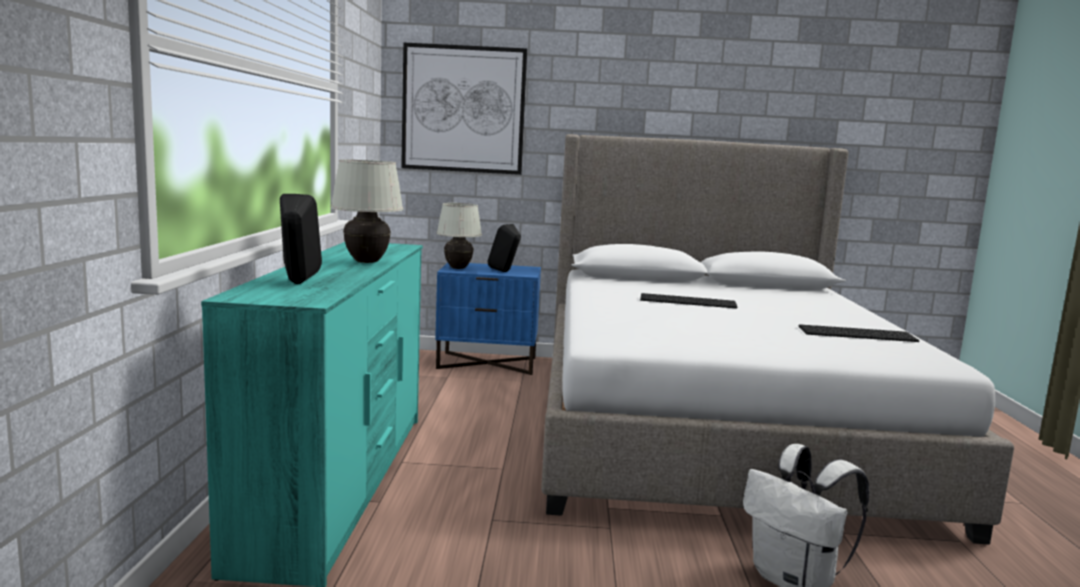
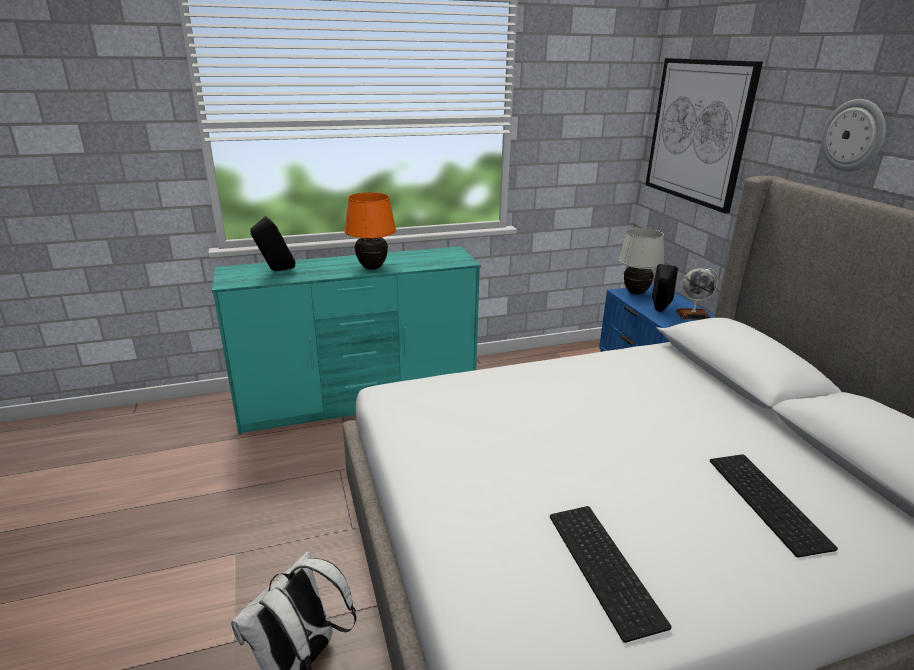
camera: 70 degrees right, 15 degrees up
(366, 262) = (372, 267): white table lamp -> orange table lamp
(523, 269) = (693, 315): none -> globe
(623, 100) = (854, 135): none -> wall clock
(688, 301) = (626, 417): keyboard -> keyboard (770, 502)

